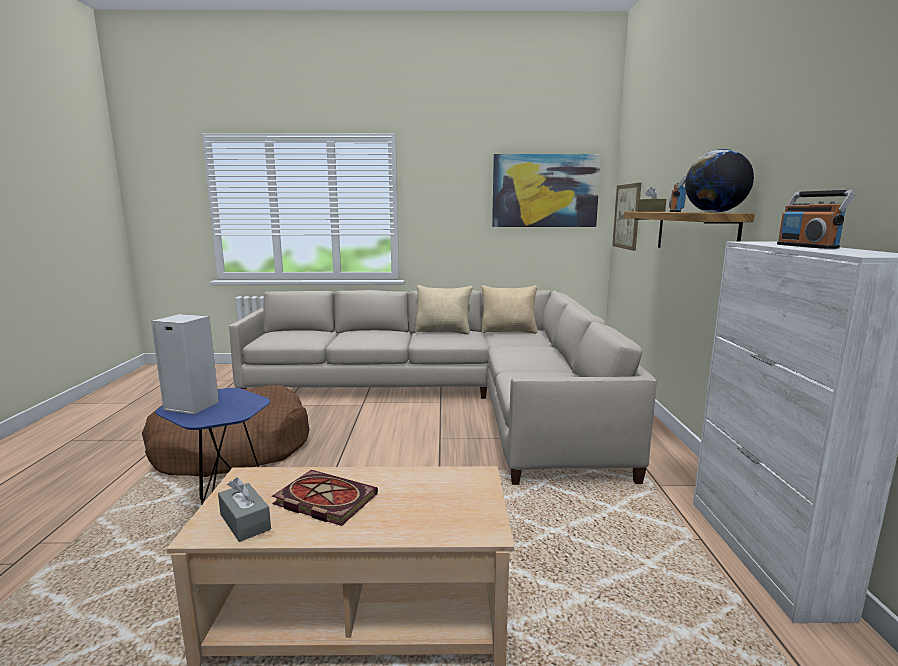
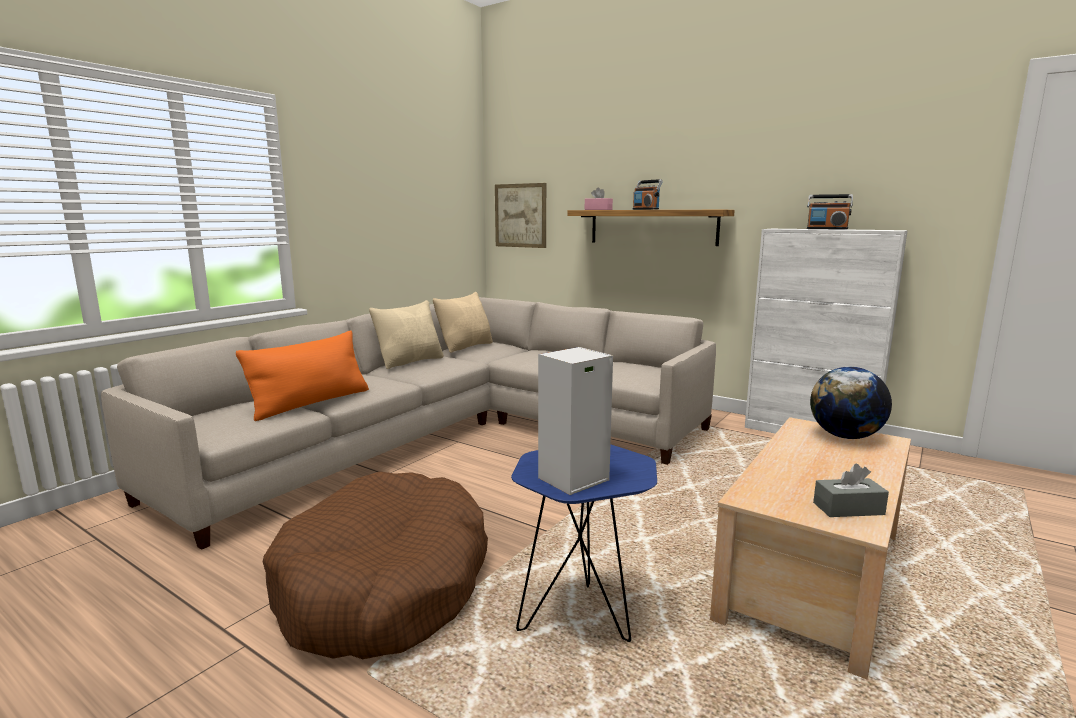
camera: 55 degrees left, 0 degrees up
(322, 500) = (819, 475): book -> none
(329, 339) = (311, 403): none -> orange pillow
(545, 191) = (434, 187): picture -> none
(651, 211) = (598, 209): brown tissue box -> pink tissue box
(714, 212) = (710, 209): globe -> globe (845, 436)

